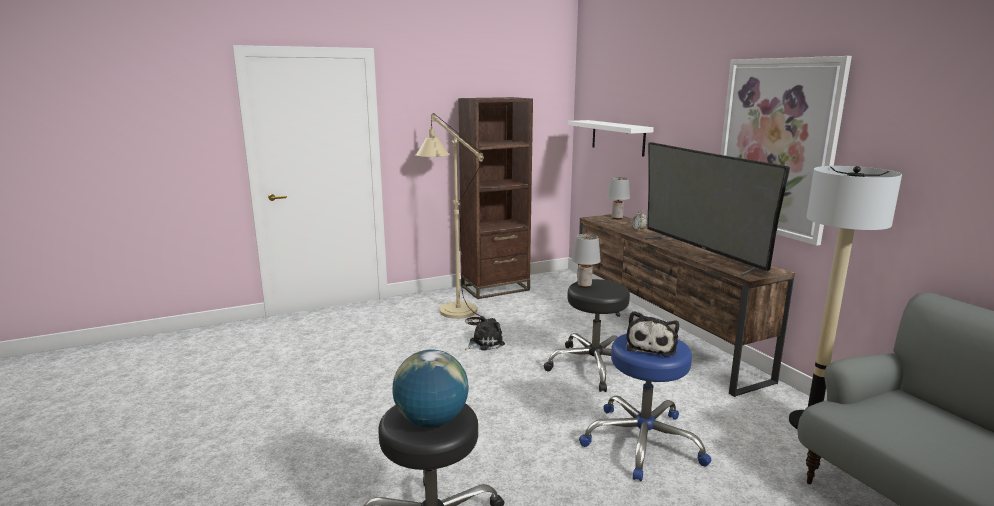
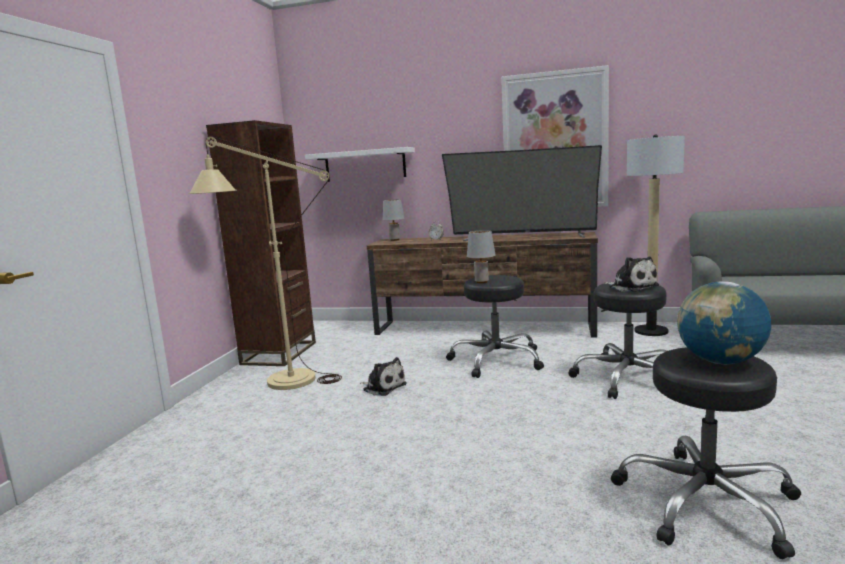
camera: 50 degrees left, 5 degrees down
(484, 343) = (383, 387): plush toy -> plush toy turned 120 degrees clockwise
(642, 442) = (627, 378): blue stool -> black stool

